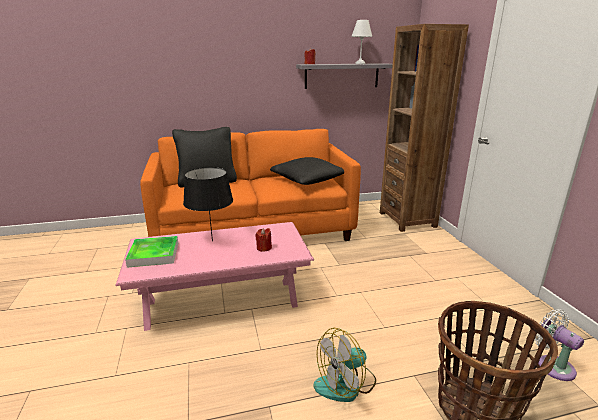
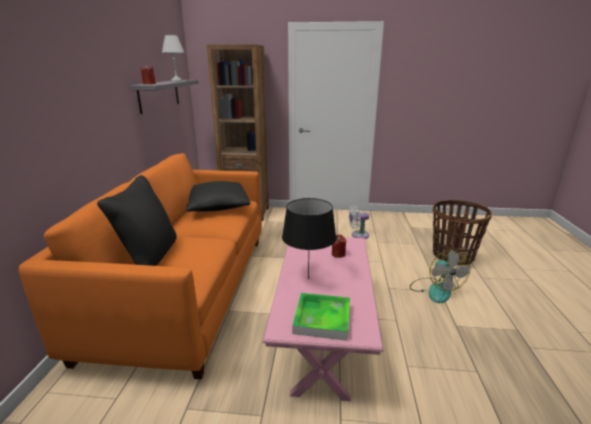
camera: 70 degrees left, 0 degrees up
(552, 365) = (422, 227): white fan -> white fan (358, 235)

